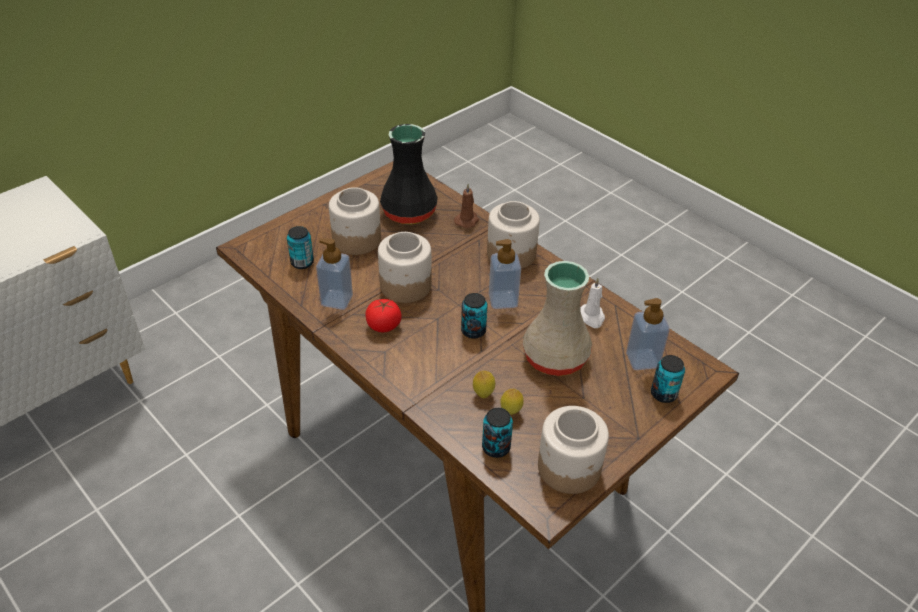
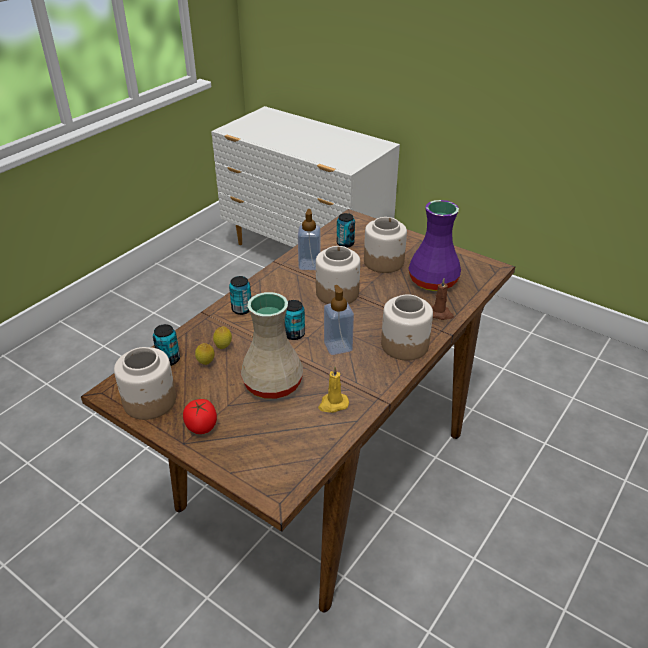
camera: 80 degrees right, 5 degrees down
(384, 325) = (288, 289): tomato -> tomato (201, 426)
(410, 212) = (434, 282): black vase -> purple vase
(591, 317) = (333, 404): white candle -> yellow candle
(642, 360) = (283, 443): soap dispenser -> none
(663, 394) = (239, 460): can -> can (241, 309)

